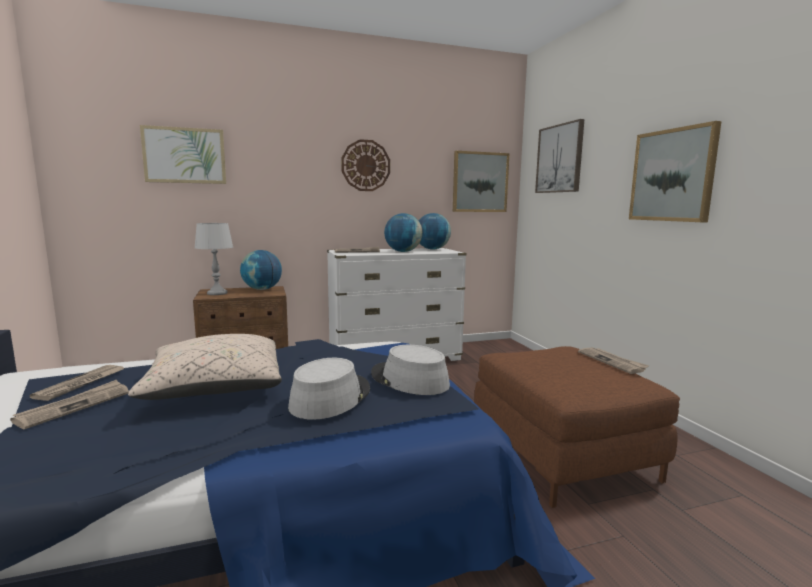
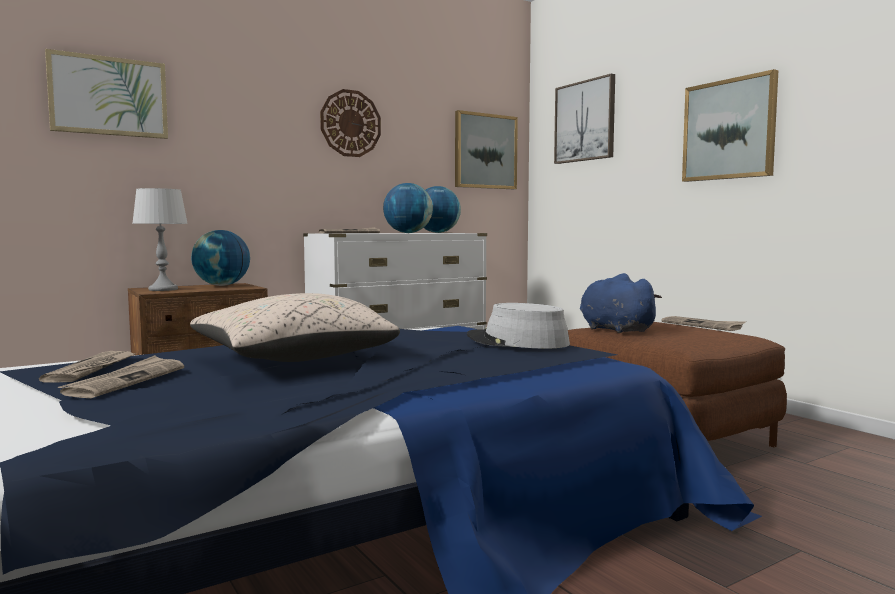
camera: 15 degrees left, 5 degrees down
(330, 397) = (452, 354): grey hat -> none
(524, 361) = (614, 330): none -> blue plush toy

